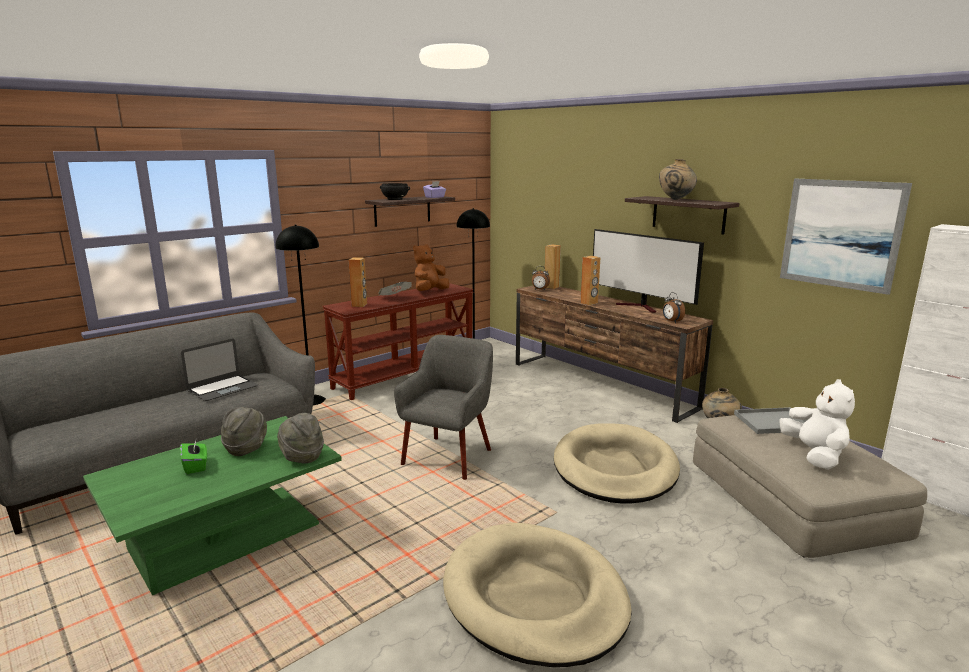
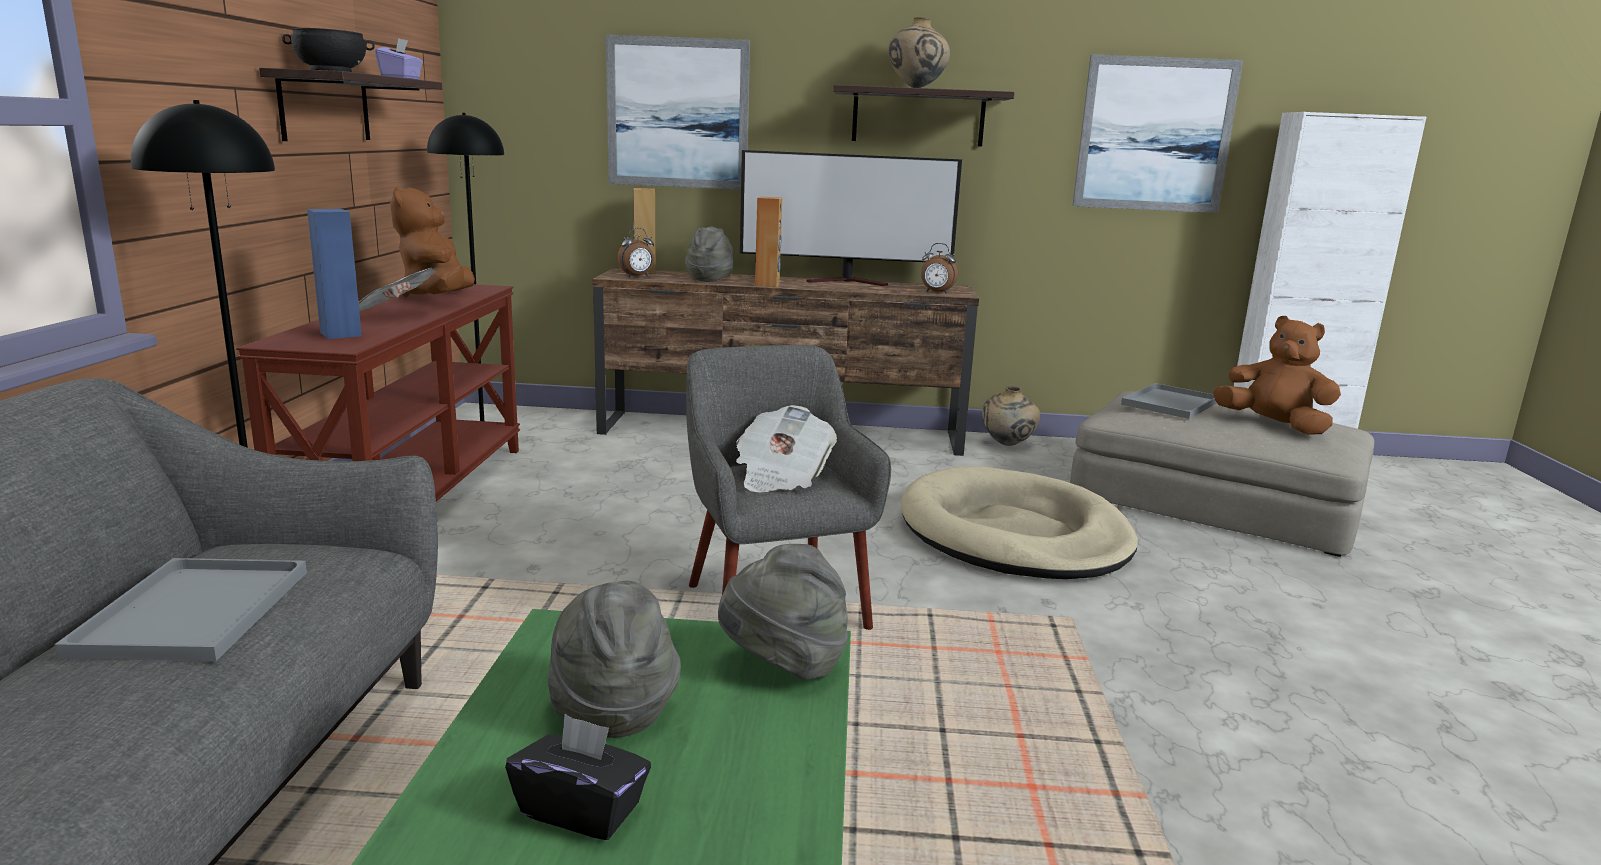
camera: 45 degrees left, 0 degrees up
(196, 466) = (581, 810): green tissue box -> black tissue box
(222, 388) = (193, 609): laptop -> grey tray
(359, 305) = (341, 334): brown speaker -> blue speaker
(444, 398) = (781, 476): none -> newspaper
(534, 597) = (1276, 742): beige dog bed -> none
(570, 295) = (710, 279): none -> grey hat
(574, 207) = (678, 113): none -> picture
(814, 455) = (1273, 425): white plush toy -> brown plush toy

